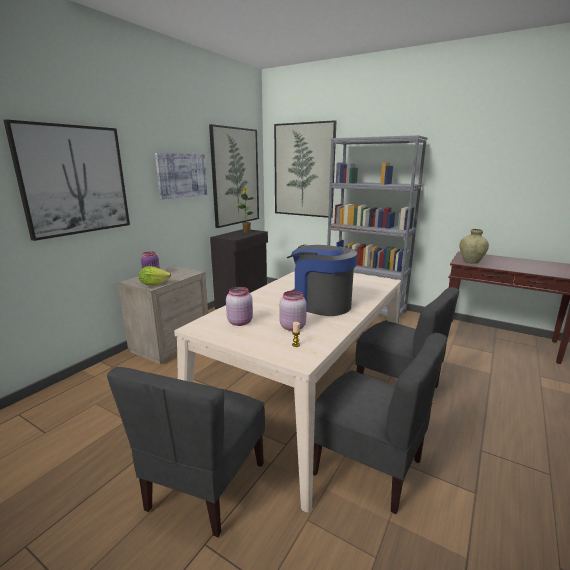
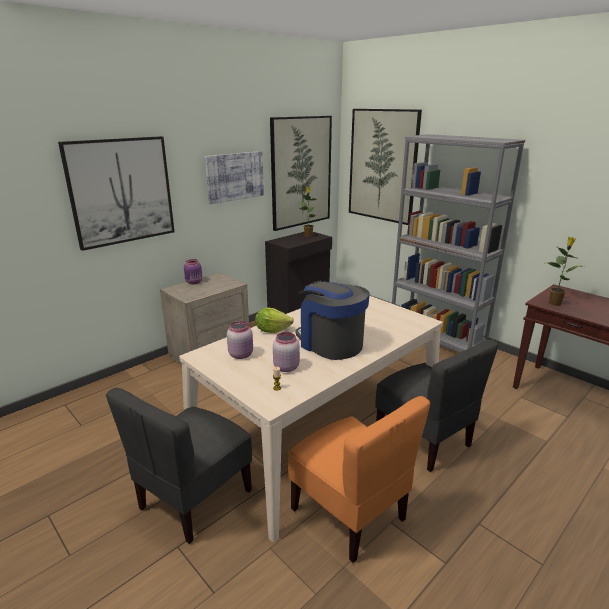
camera: 15 degrees right, 5 degrees up
(154, 284) = (191, 296): lettuce -> lettuce (272, 330)
(368, 466) = (349, 513): grey chair -> orange chair
(471, 262) = (555, 303): beige vase -> potted plant

